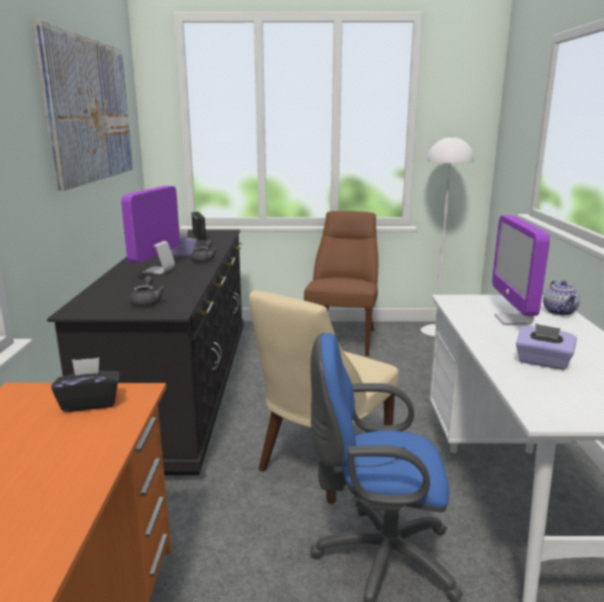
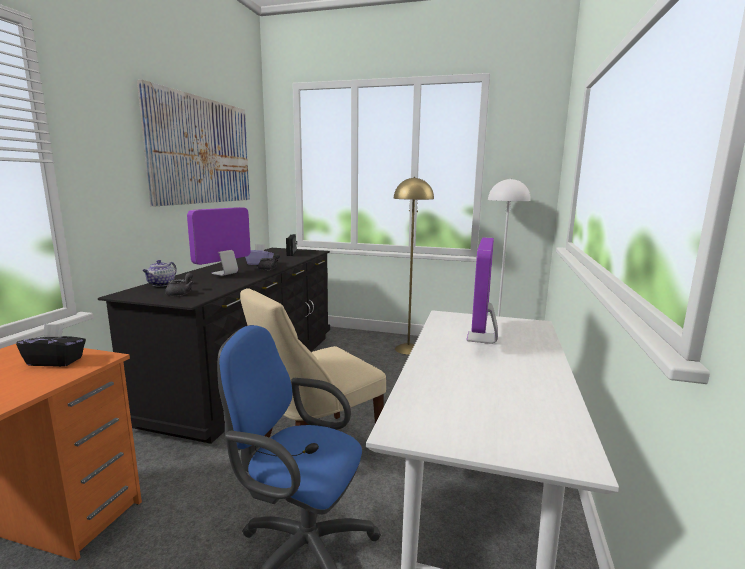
camera: 15 degrees right, 5 degrees down
(343, 338) = (408, 349): brown chair -> yellow floor lamp
(542, 362) = (464, 379): purple tissue box -> none
(560, 312) = (539, 336): teapot -> teapot (161, 284)

